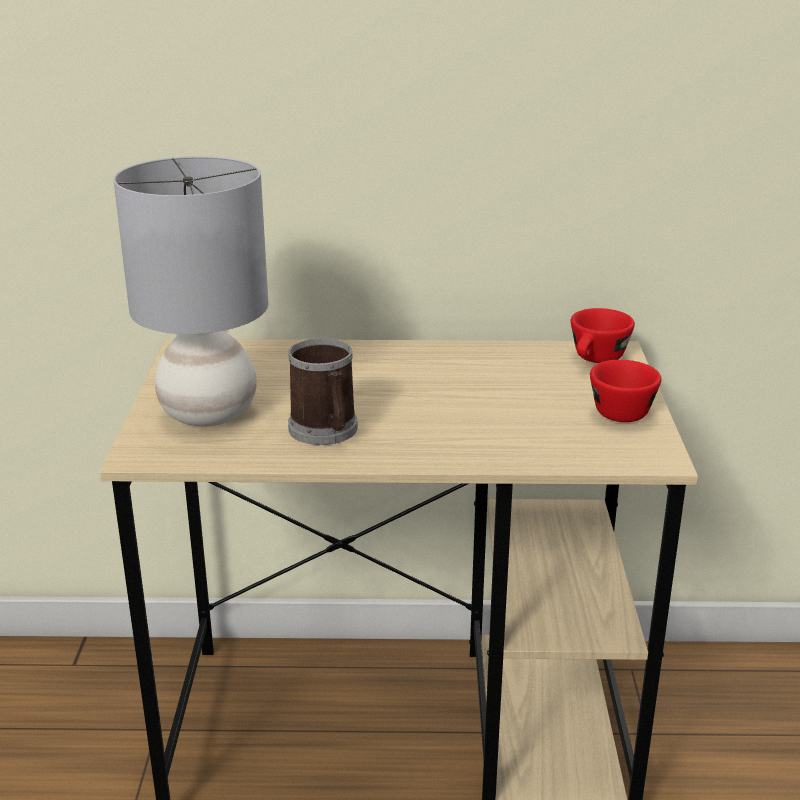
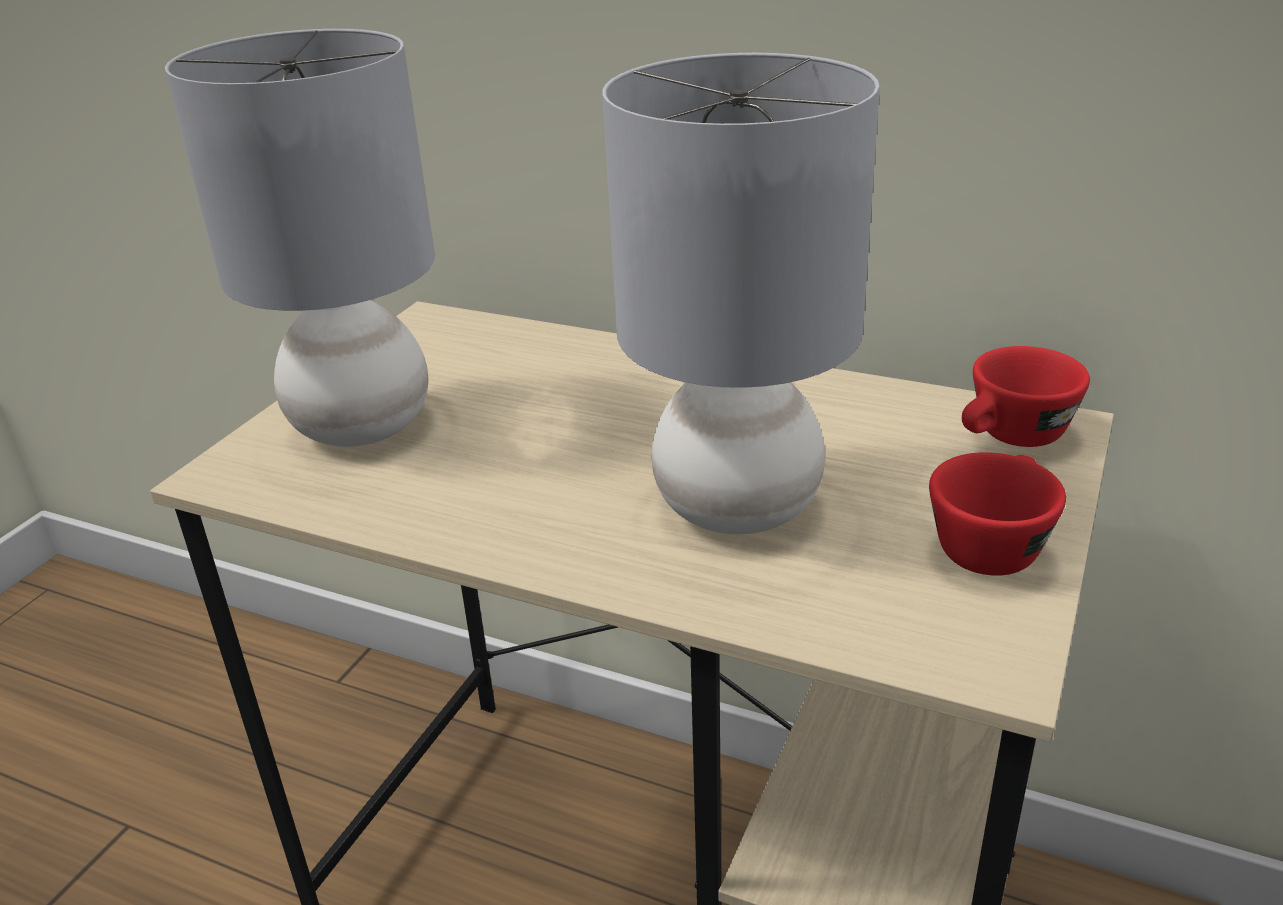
camera: 25 degrees right, 5 degrees up
(326, 431) = (487, 487): mug -> none
(480, 415) = (740, 506): none -> grey table lamp

